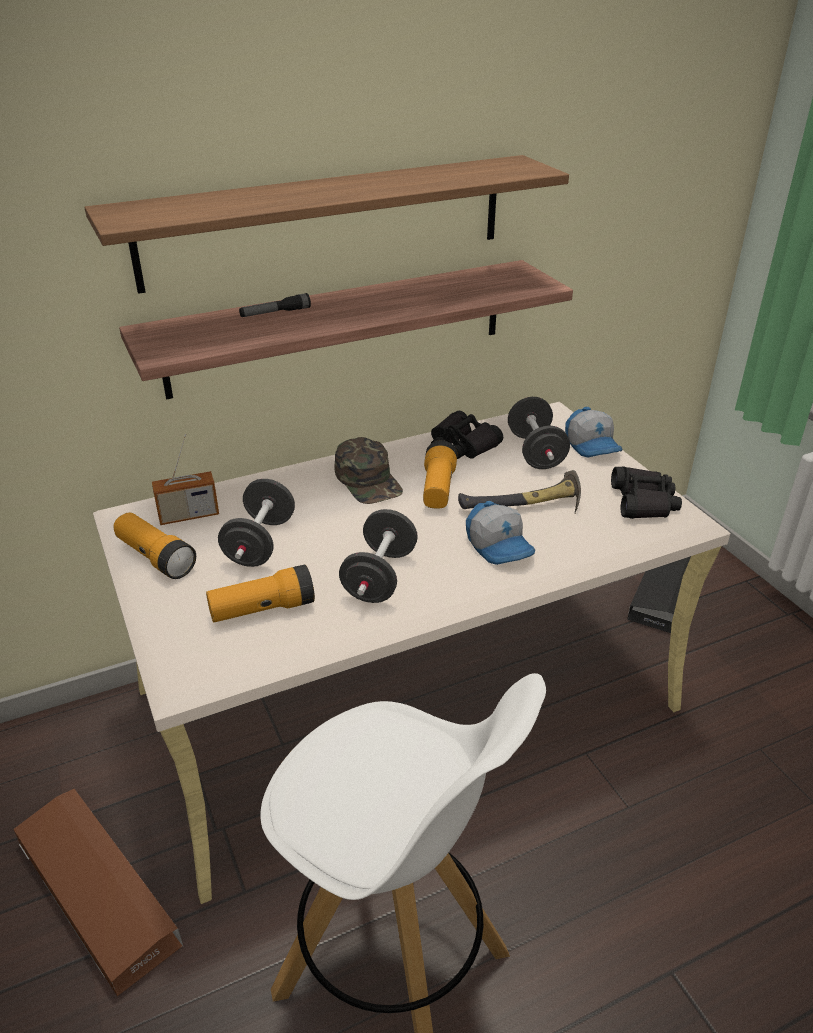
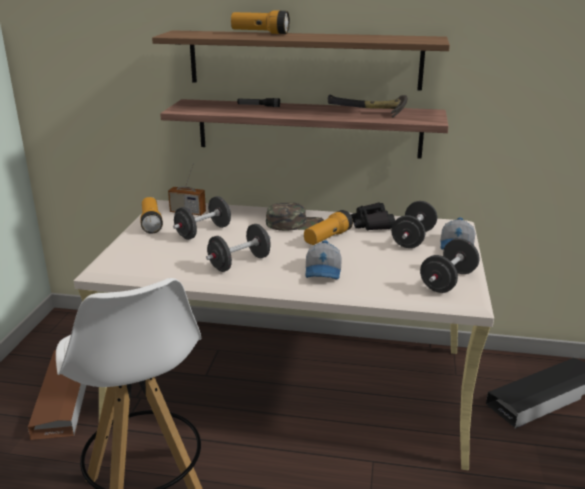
camera: 35 degrees right, 10 degrees down
(262, 609) = (167, 256): flashlight -> flashlight (260, 33)
(368, 480) = (294, 224): green cap -> green cap turned 105 degrees counterclockwise
(525, 508) = (365, 261): hammer -> hammer (367, 112)
(643, 502) = (448, 281): black binoculars -> black dumbbell

